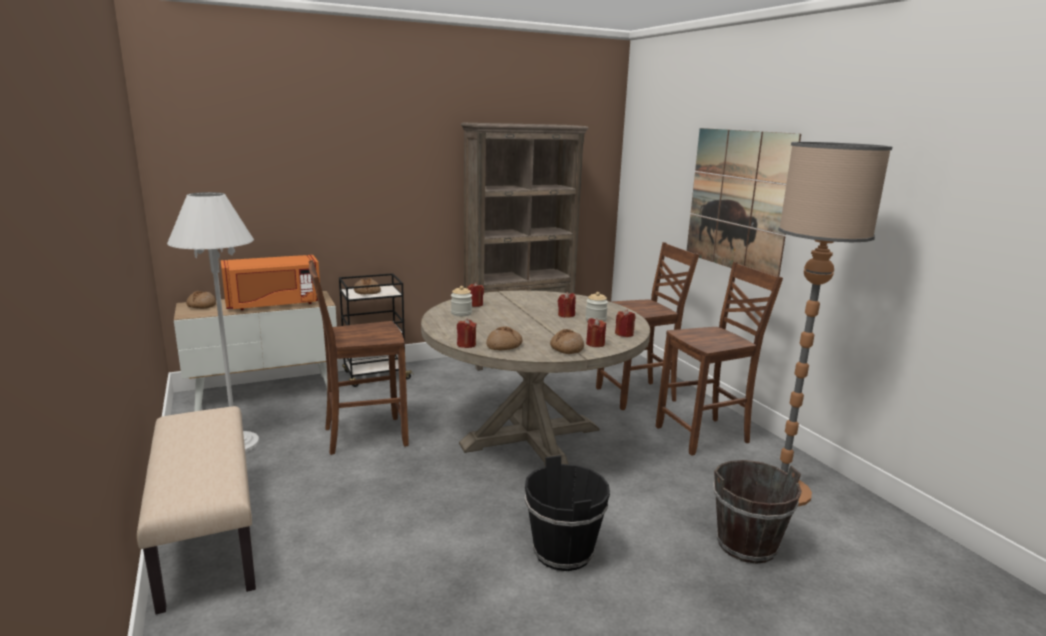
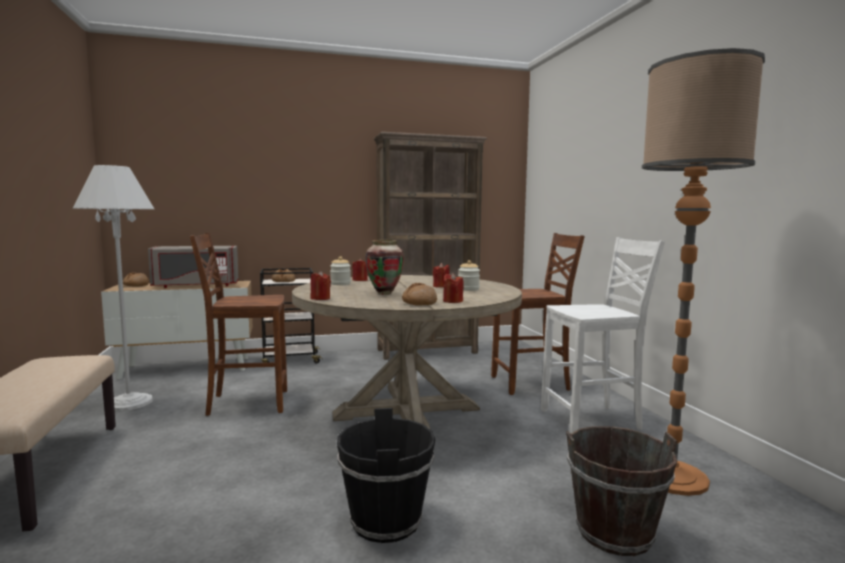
camera: 10 degrees right, 10 degrees down
(273, 304) = (196, 285): orange microwave -> grey microwave
(504, 346) = (357, 300): bread -> none
(521, 332) = (384, 293): none -> vase
(624, 334) = (490, 297): red candle -> none
(705, 436) = (593, 420): brown chair -> white chair
(738, 200) = (623, 183): picture -> none

